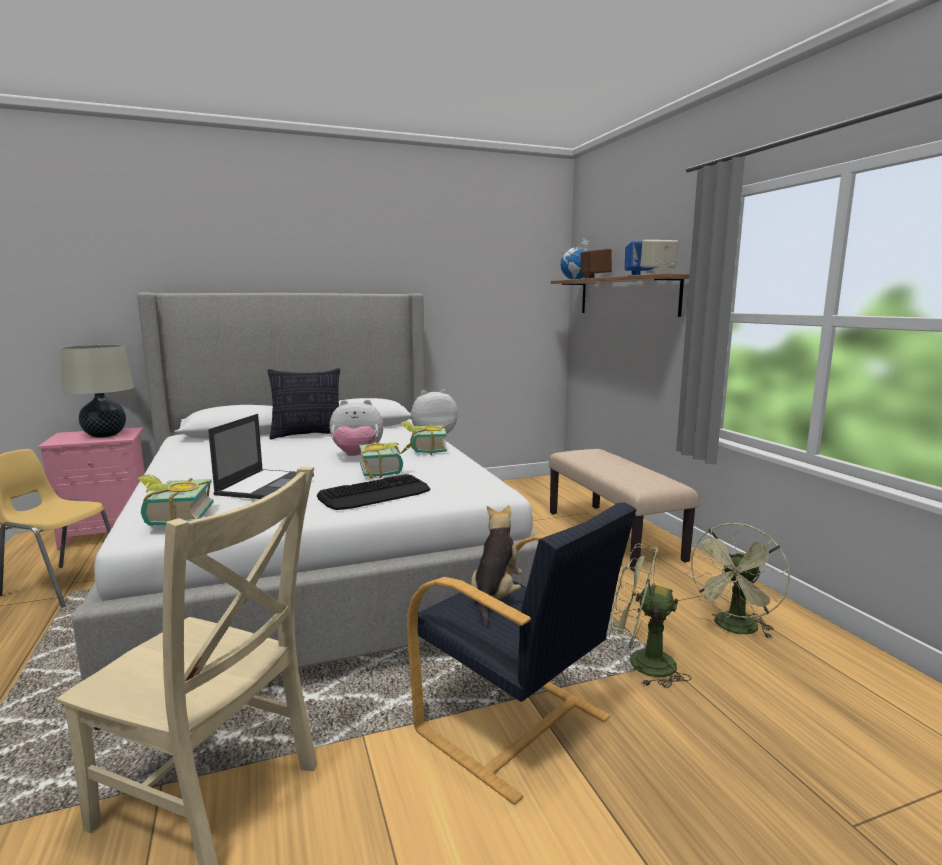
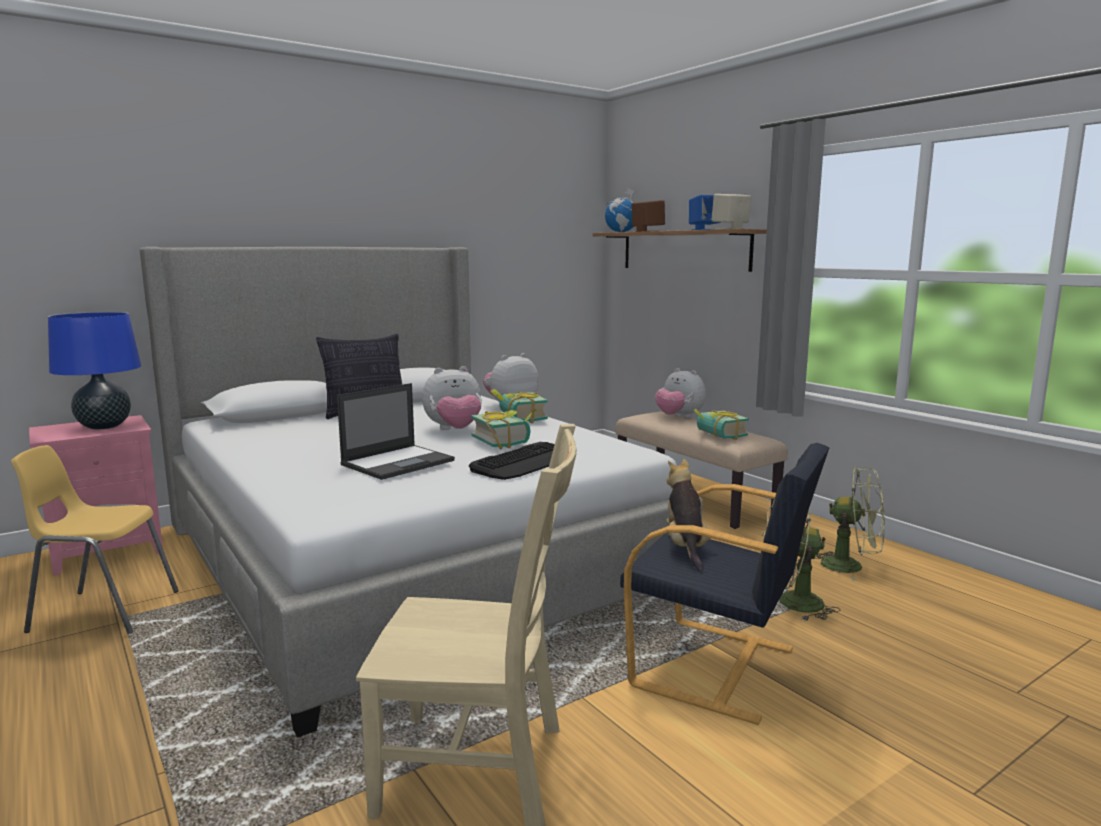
camera: 15 degrees left, 0 degrees up
(104, 435) = (104, 426): beige table lamp -> blue table lamp
(172, 518) = (341, 500): book -> book (717, 435)
(266, 485) = (399, 462): laptop -> laptop turned 45 degrees clockwise
(607, 456) = (679, 417): none -> plush toy
(734, 629) = (851, 566): green fan -> green fan turned 90 degrees counterclockwise

